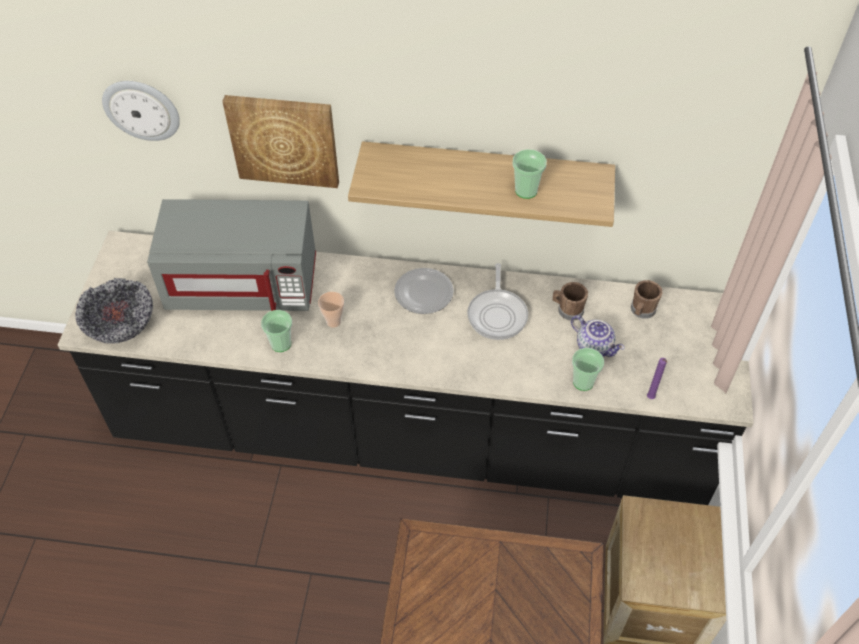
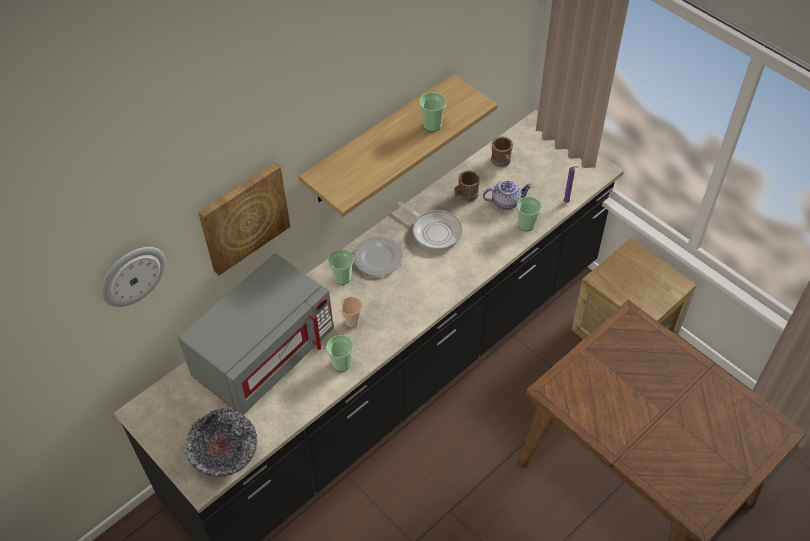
camera: 50 degrees left, 0 degrees up
(375, 282) = (342, 278): none -> cup

